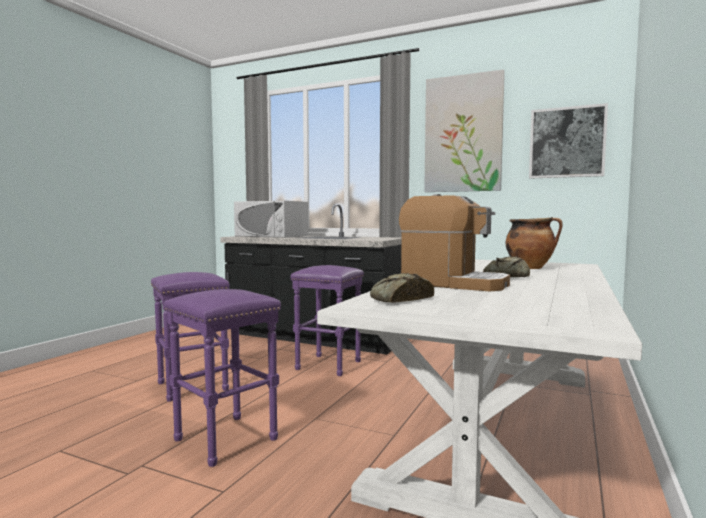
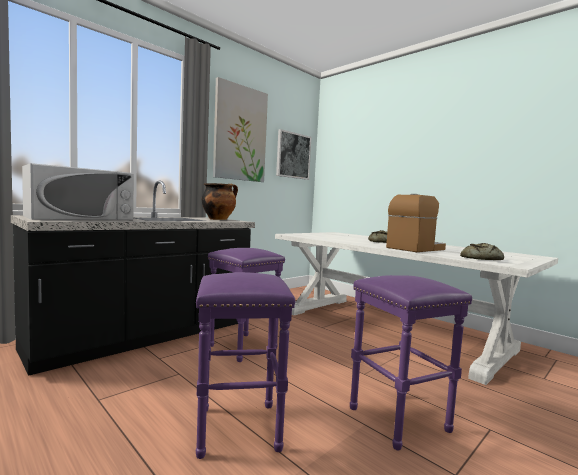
camera: 70 degrees left, 0 degrees up
(531, 268) = (347, 236): cooking pot -> cooking pot (218, 219)

